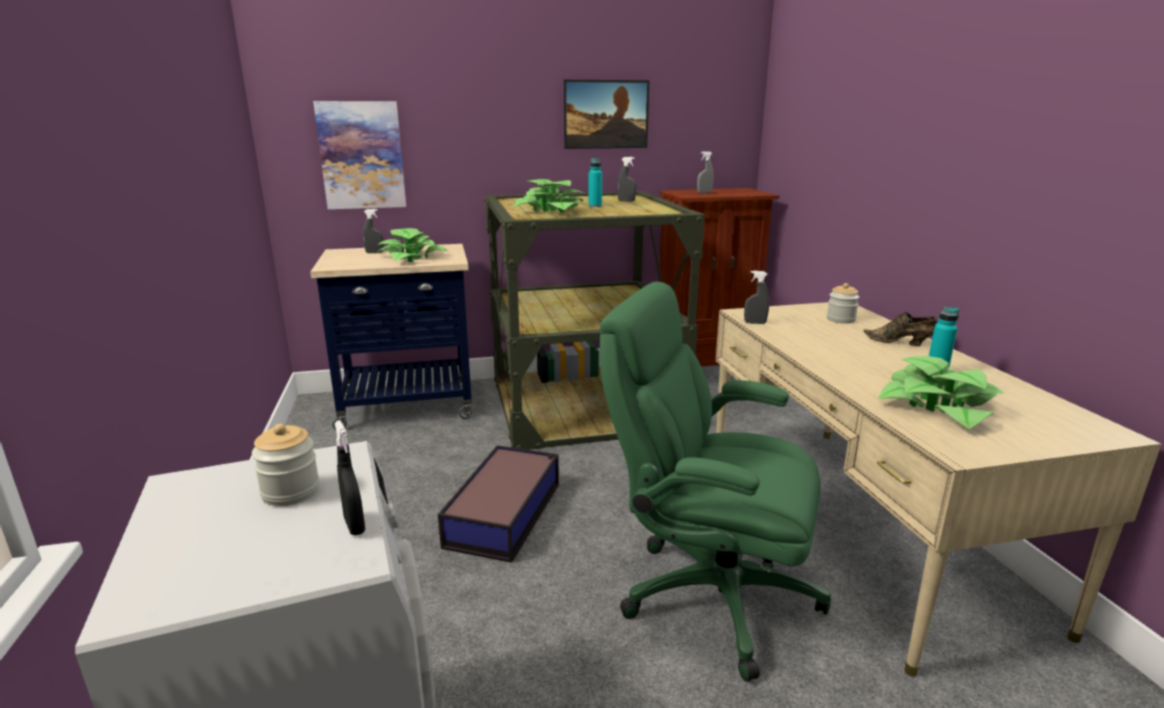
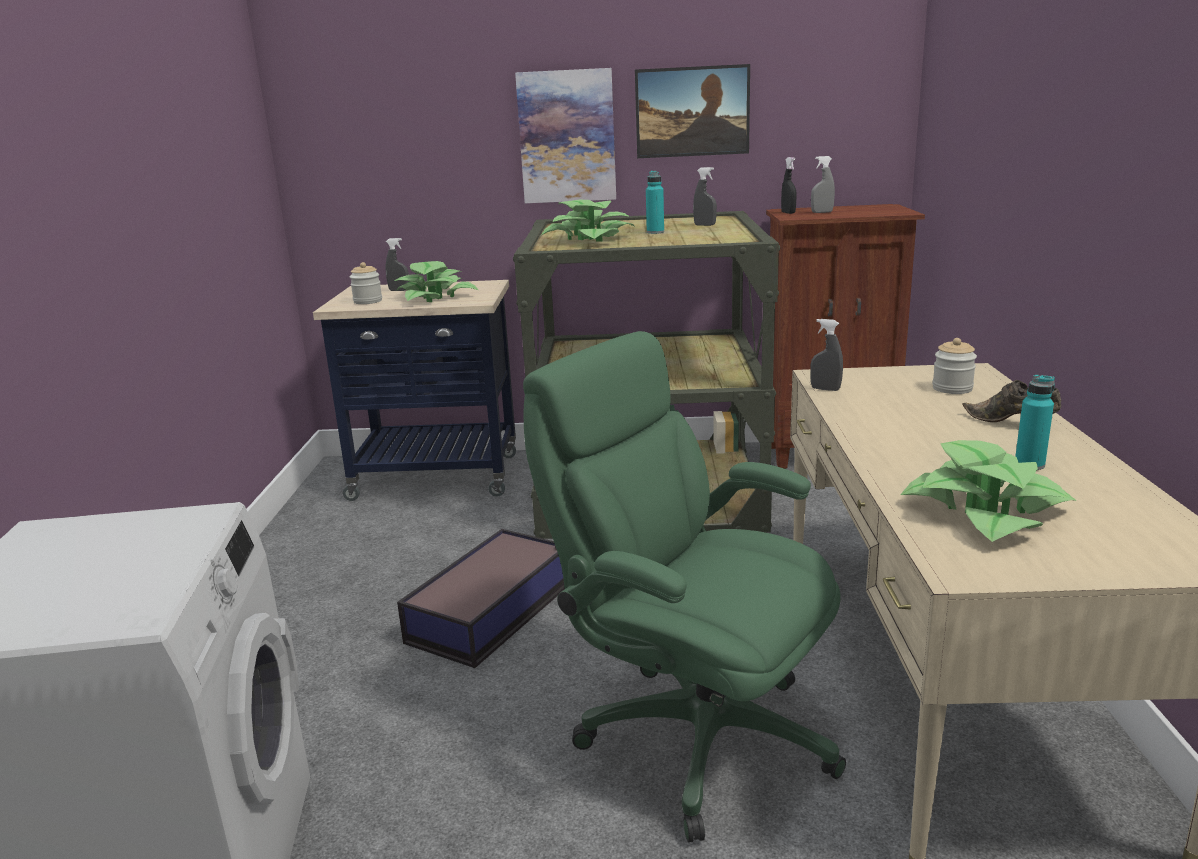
camera: 15 degrees right, 0 degrees up
(291, 492) = (130, 547): jar -> jar (368, 301)
(354, 526) = (163, 585): black spray bottle -> black spray bottle (788, 213)
(362, 155) = (391, 174): picture -> picture (567, 137)

